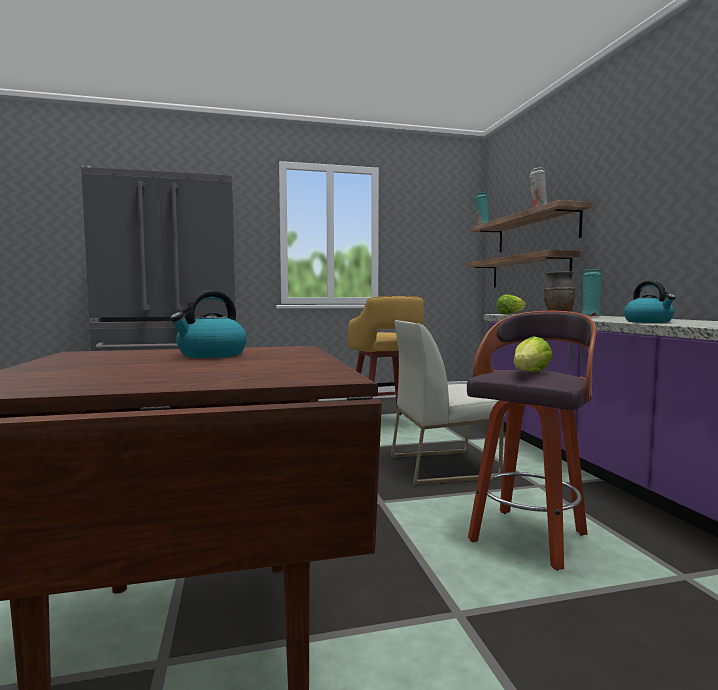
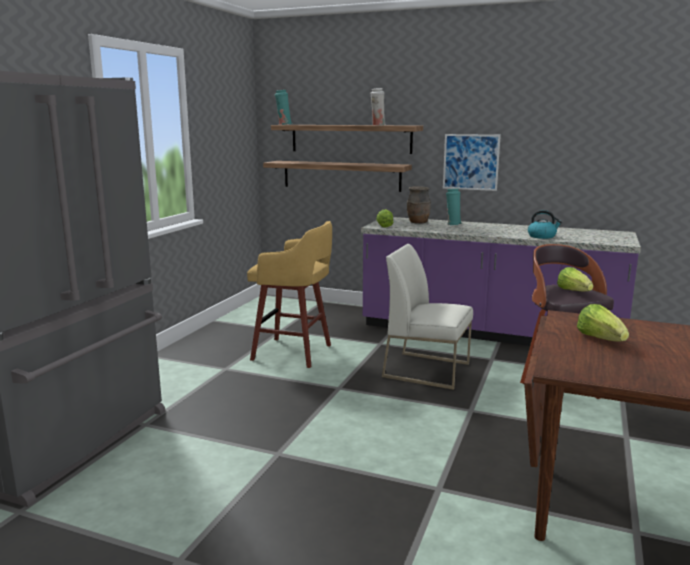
camera: 55 degrees left, 10 degrees up
(211, 355) = (600, 339): kettle -> lettuce
(443, 466) = (427, 370): white chair -> white chair turned 90 degrees clockwise
(636, 237) = (471, 162): none -> picture

